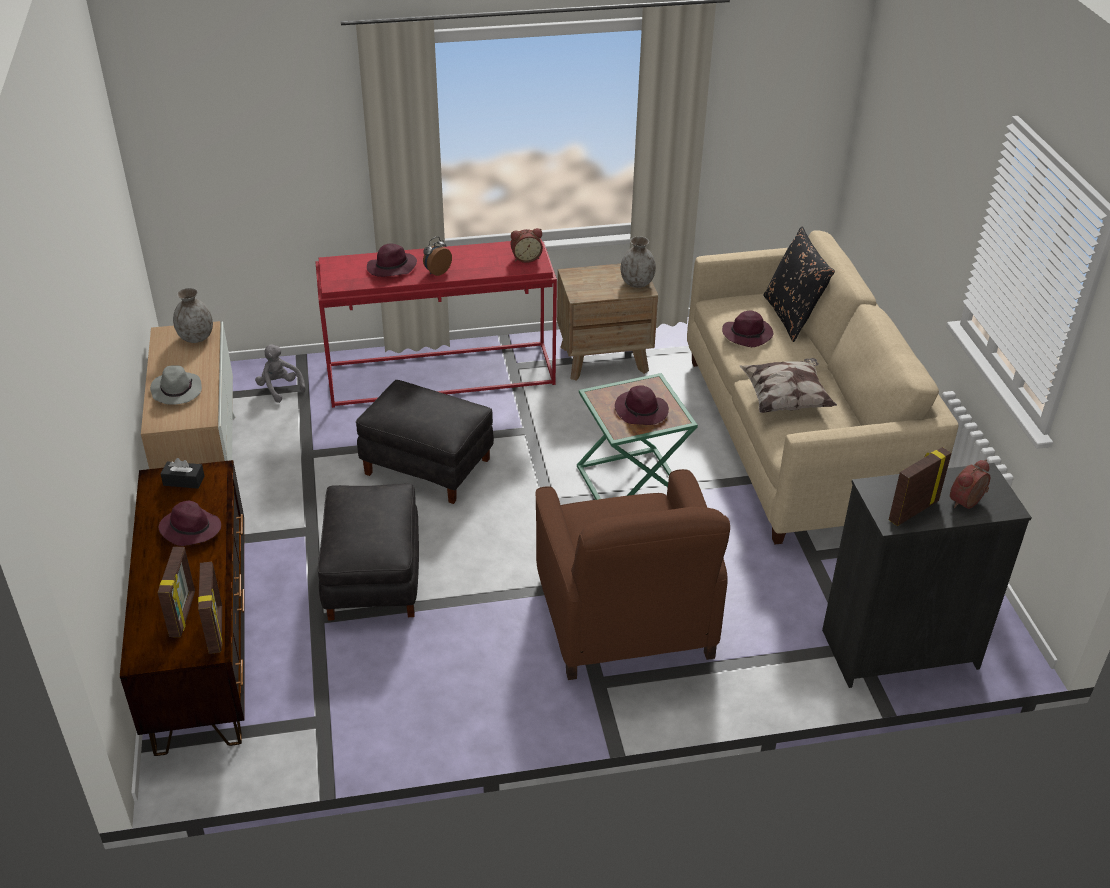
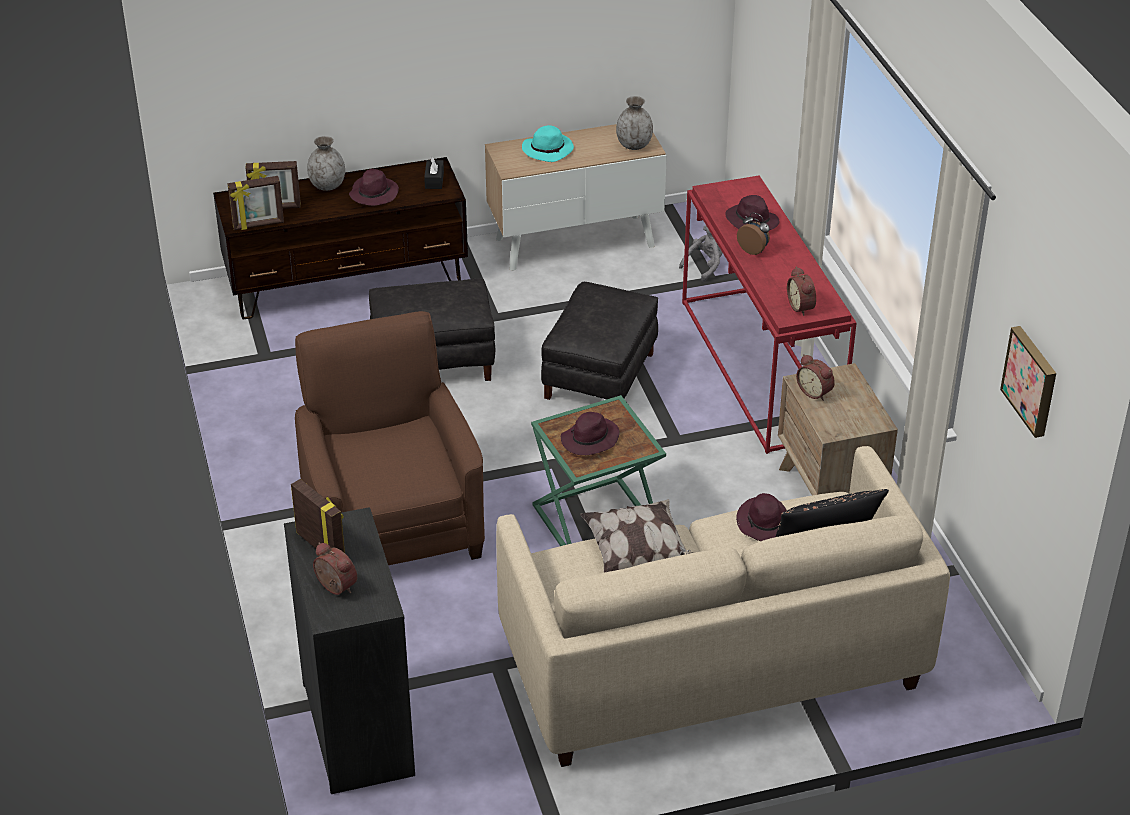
camera: 85 degrees right, 0 degrees up
(176, 391) = (548, 150): grey hat -> turquoise hat
(593, 290) = (815, 392): none -> alarm clock
(625, 618) = (391, 524): brown armchair -> brown armchair turned 90 degrees clockwise
(636, 283) = (843, 425): grey vase -> grey vase (327, 185)
(774, 107) = (1032, 380): none -> picture

